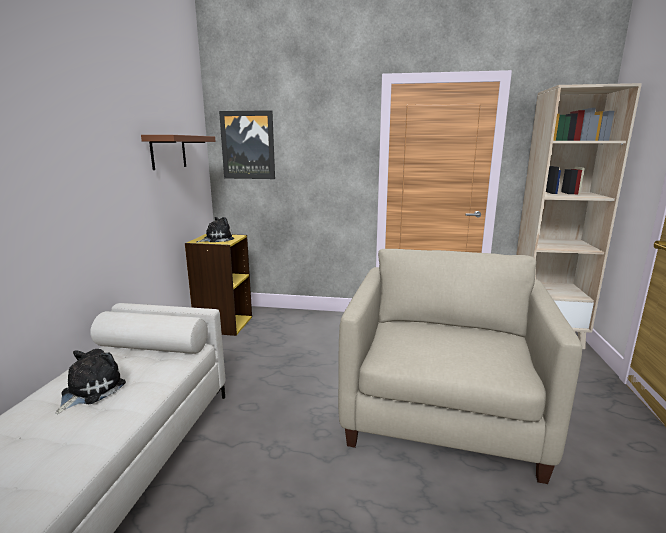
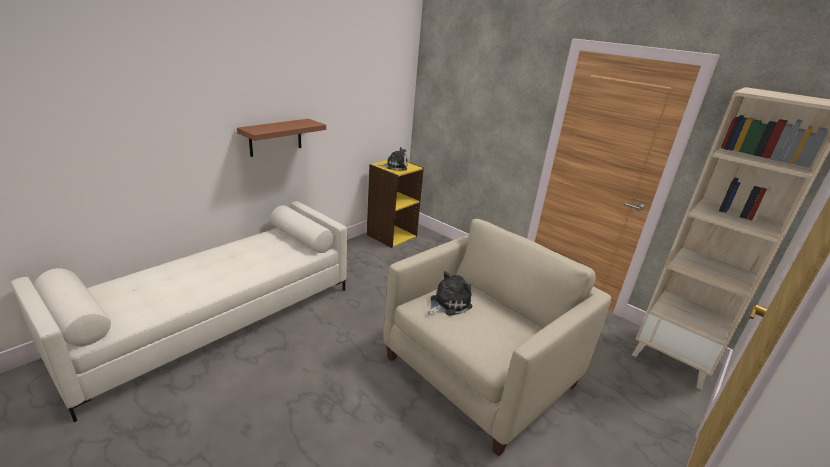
camera: 30 degrees right, 10 degrees up
(90, 391) = (248, 254): plush toy -> plush toy (448, 303)
(168, 152) = (367, 90): brown shelf -> brown shelf (275, 137)
(248, 145) = (445, 87): picture -> none

